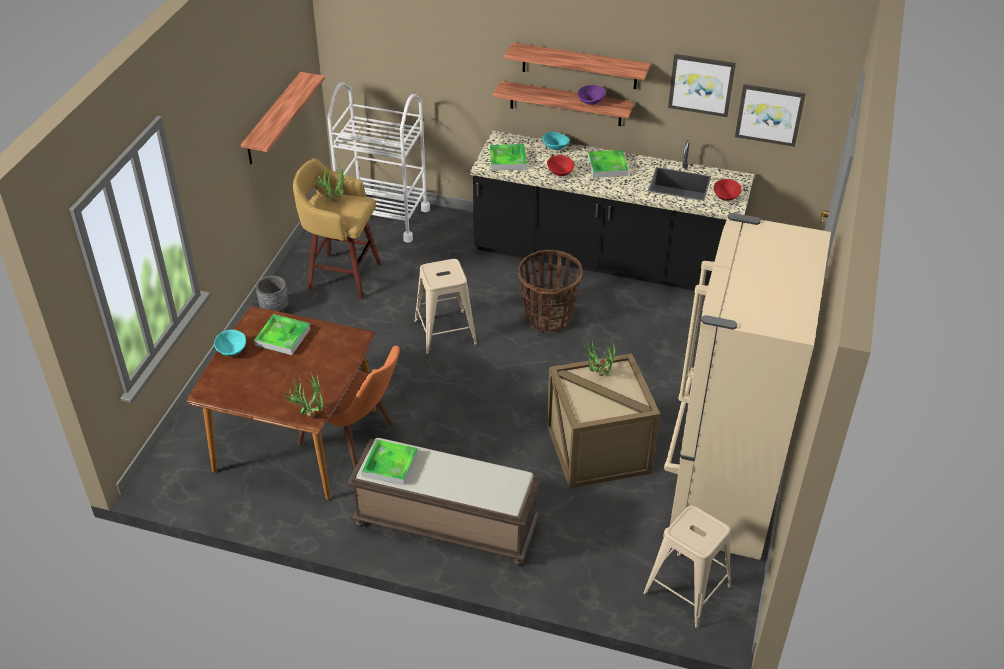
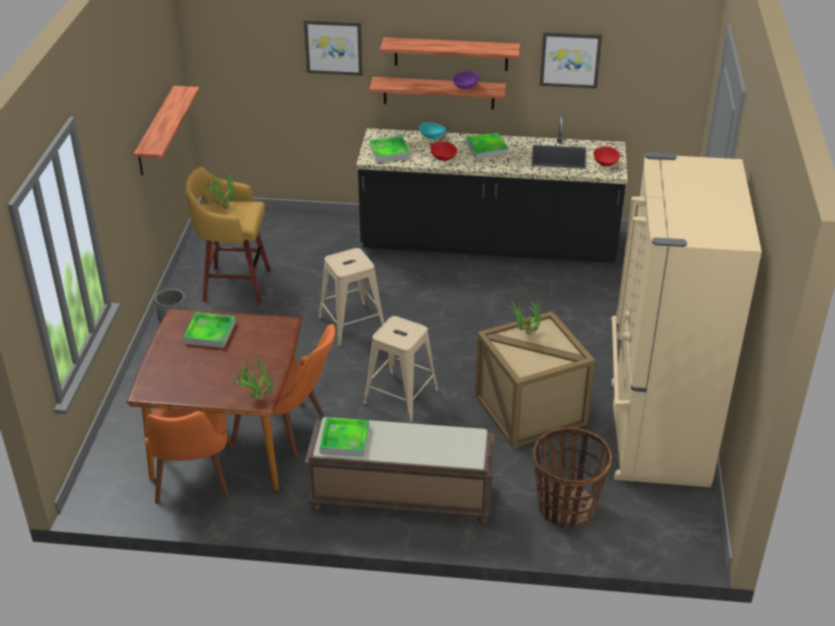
camera: 10 degrees left, 5 degrees down
(232, 351) = (161, 351): turquoise bowl -> none
(252, 481) = (193, 484): none -> orange chair
(383, 218) = (262, 229): white cart -> none
(548, 317) = (448, 299): basket -> basket (566, 508)
(687, 590) = (651, 523): beige stool -> beige stool (401, 397)
(769, 114) = (636, 81): picture -> picture (333, 47)

